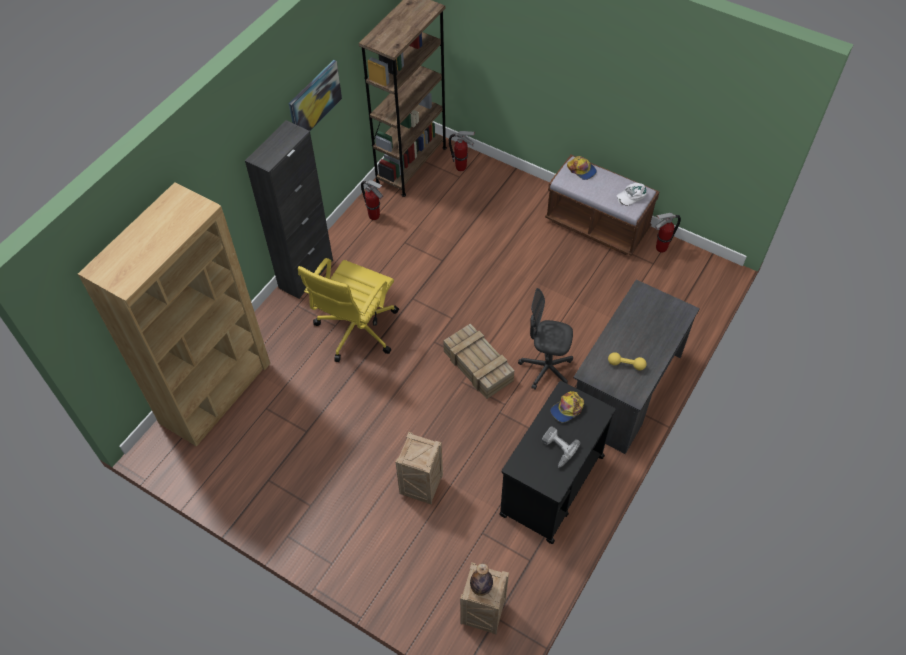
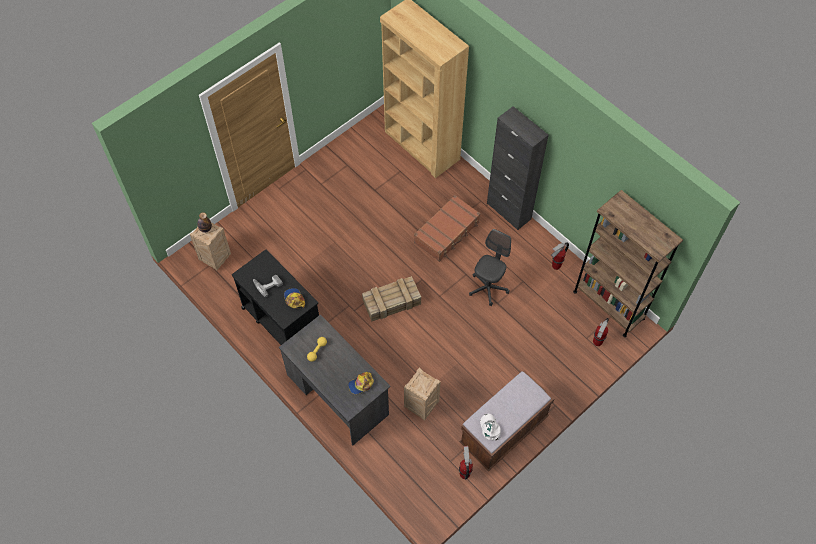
camera: 105 degrees right, 5 degrees up
(314, 100) = (575, 161): picture -> none
(355, 330) = (447, 232): yellow office chair -> brown suitcase
(421, 486) = (311, 245): crate -> crate (422, 405)
(546, 369) = (374, 346): grey office chair -> grey office chair (488, 288)
(582, 170) = (530, 398): cap -> cap (361, 384)

